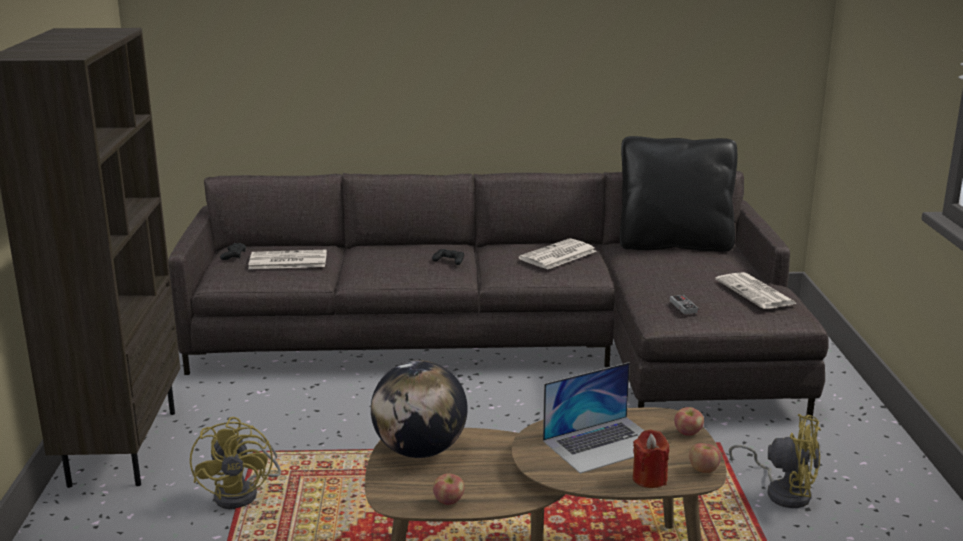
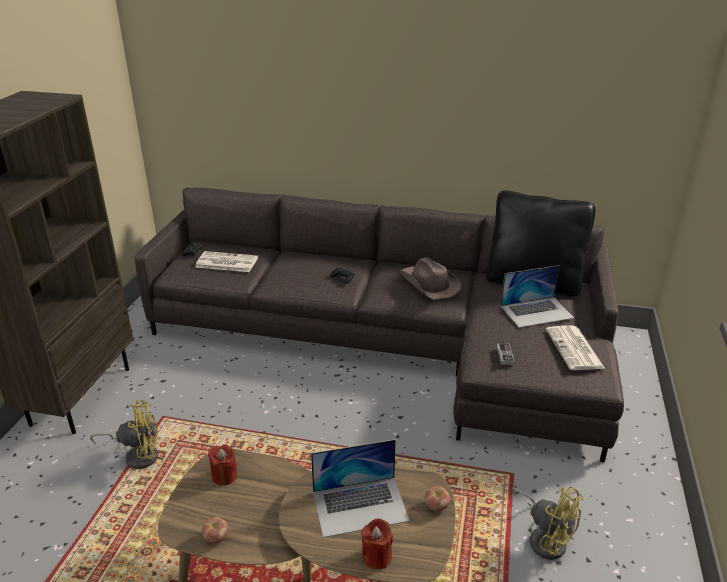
camera: 15 degrees right, 10 degrees up
(244, 493) = (137, 455): yellow fan -> yellow fan turned 105 degrees counterclockwise
(420, 451) = (224, 476): globe -> red candle
(557, 255) = (429, 284): newspaper -> brown hat
(696, 267) = (536, 311): none -> laptop
(703, 469) = (428, 555): apple -> none

